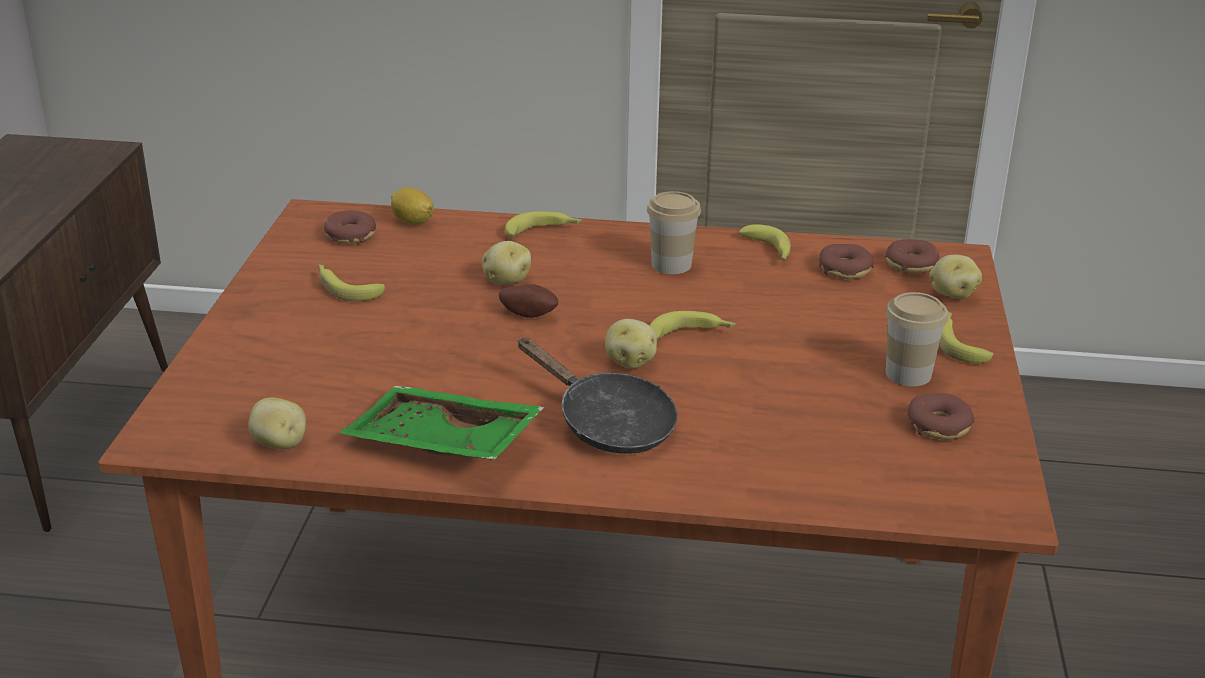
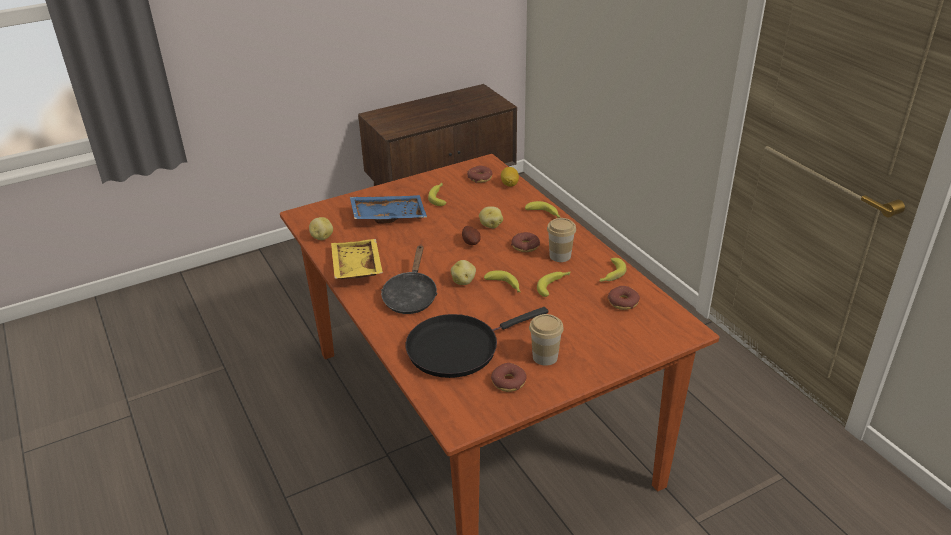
camera: 55 degrees right, 5 degrees up
(323, 352) = (388, 215): none -> blue tray
(441, 445) = (355, 268): green tray -> yellow tray
(806, 435) = (458, 348): none -> black frying pan
(911, 265) = (657, 319): donut -> donut (525, 246)
(952, 294) = (643, 342): potato -> none
(959, 343) = (595, 361): banana -> banana (554, 285)

